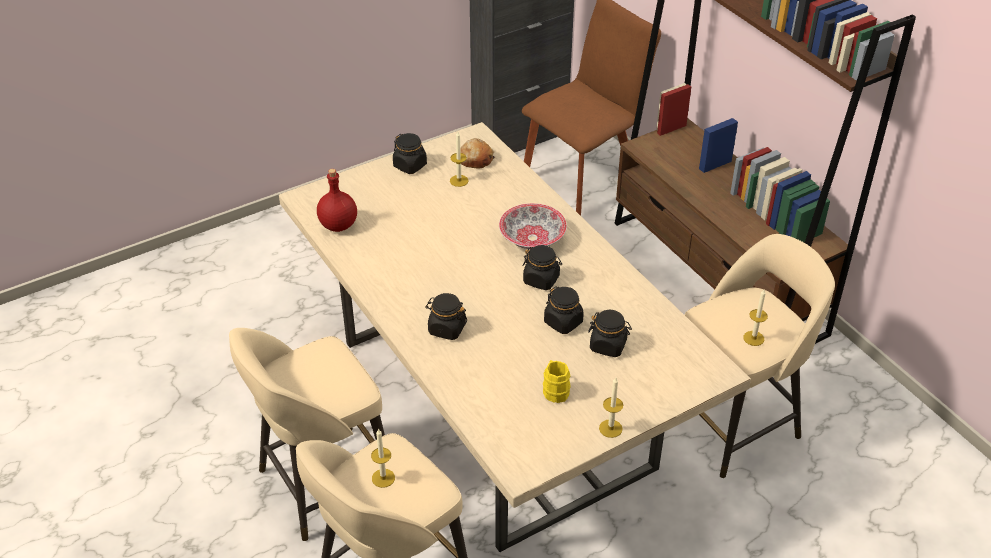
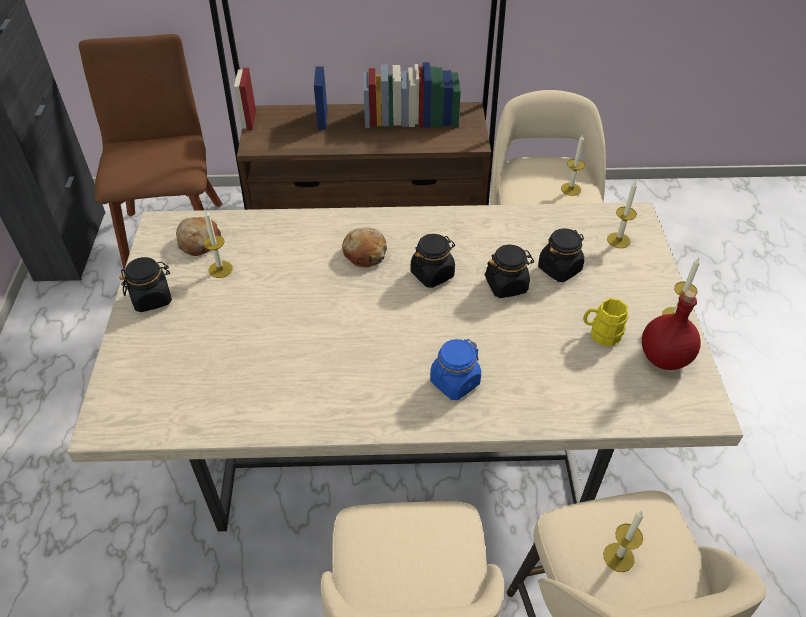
camera: 60 degrees left, 5 degrees up
(338, 225) = (191, 410): red bottle -> red bottle (663, 357)
(446, 329) = (454, 382): black jar -> blue jar
(533, 238) = (365, 253): bowl -> bread
(675, 370) = (618, 240): none -> candle

